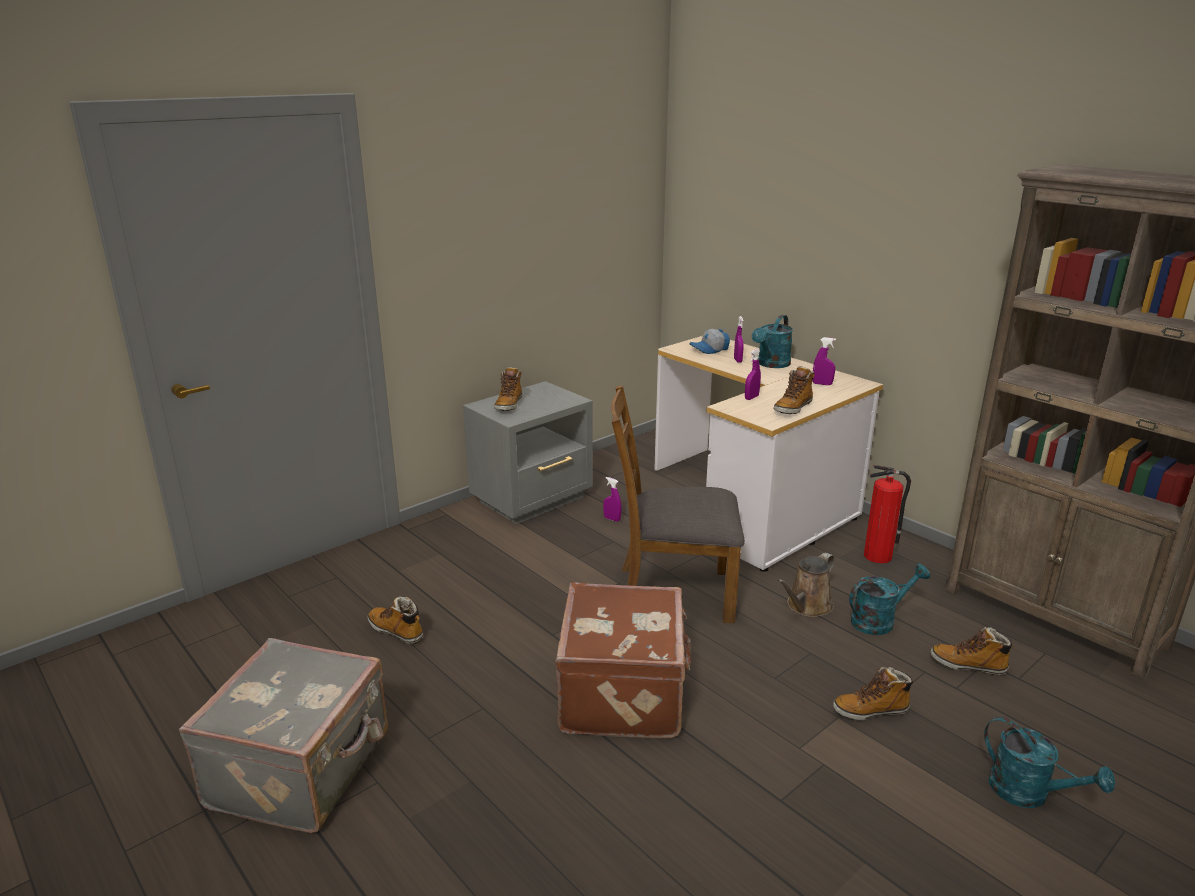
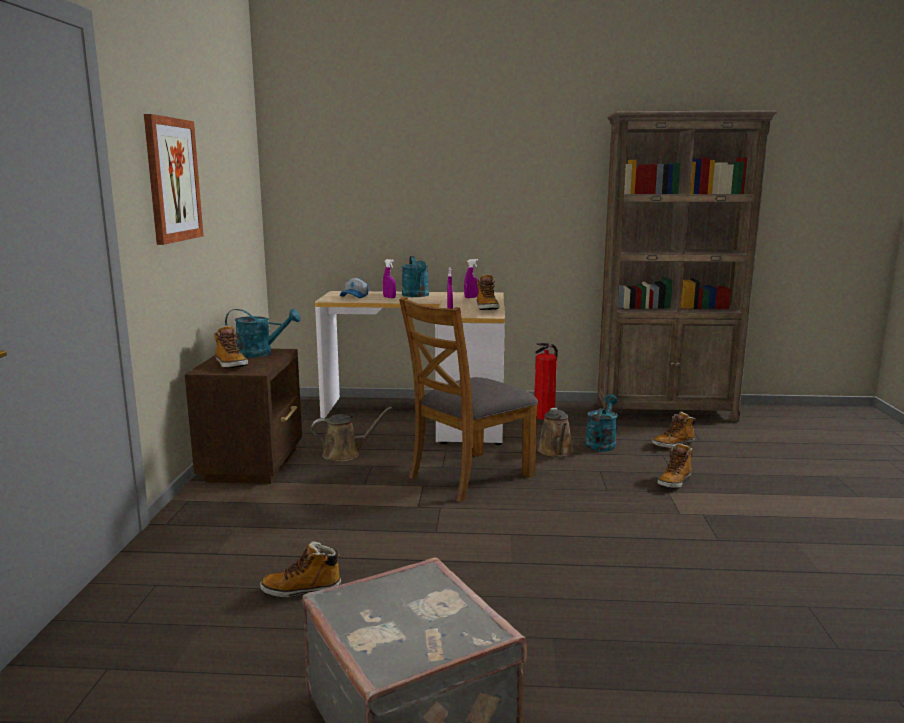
camera: 45 degrees left, 10 degrees down
(475, 225) = (172, 180): none -> picture
(534, 499) = (254, 464): grey nightstand -> brown nightstand
(612, 519) = (345, 454): purple spray bottle -> brown watering can
(624, 693) = (546, 538): brown suitcase -> none
(1029, 794) = (788, 481): turquoise watering can -> turquoise watering can (261, 353)

